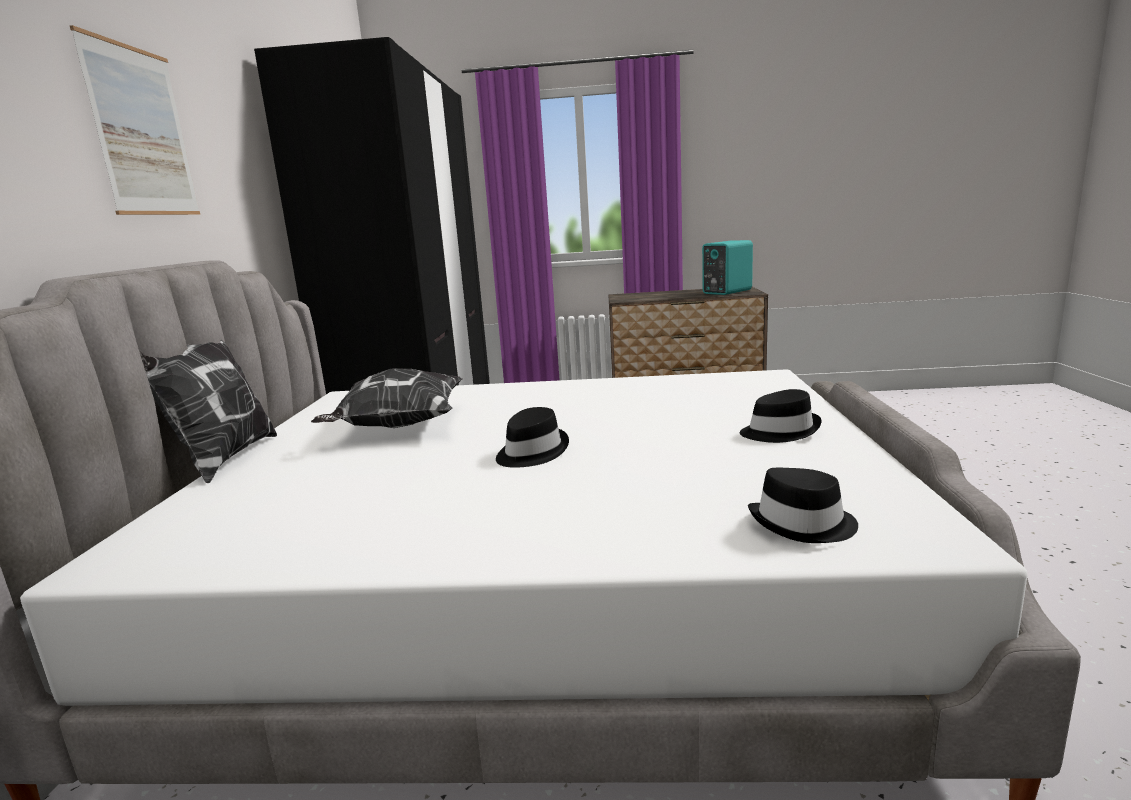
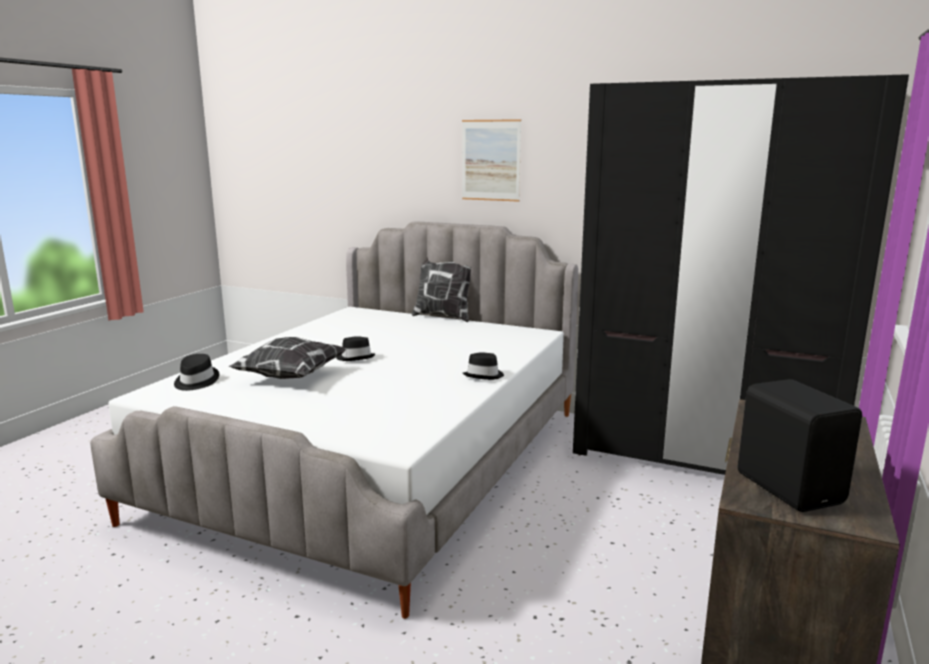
camera: 110 degrees right, 0 degrees up
(398, 427) = (445, 340): pillow -> pillow (290, 376)
(725, 292) = (790, 487): turquoise speaker -> black speaker
(779, 431) = (280, 408): black hat -> black hat (484, 375)

